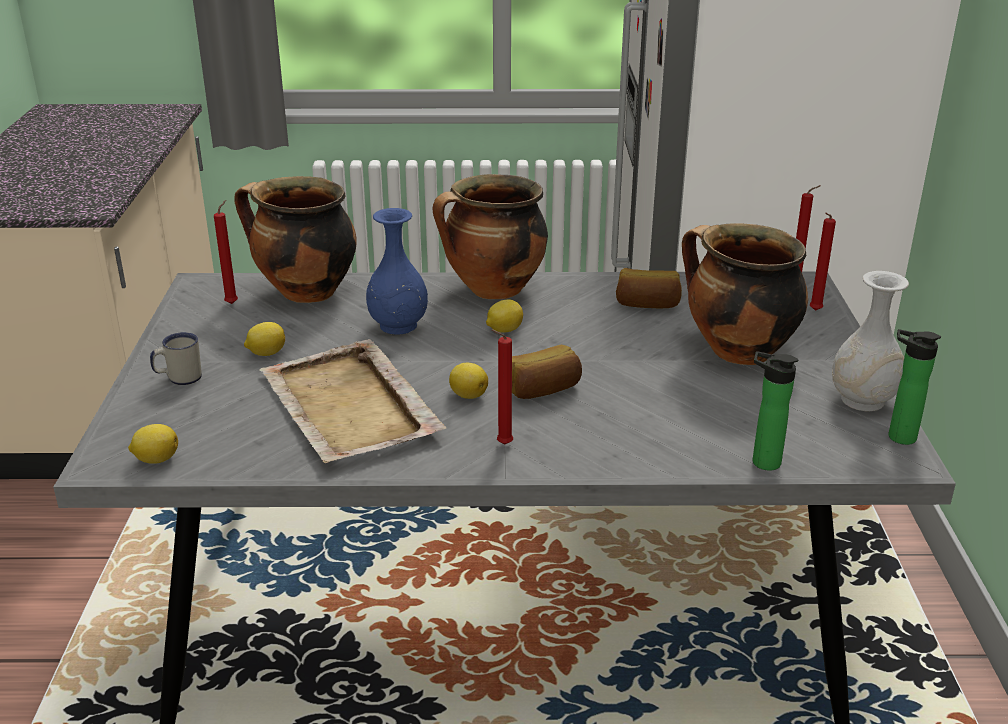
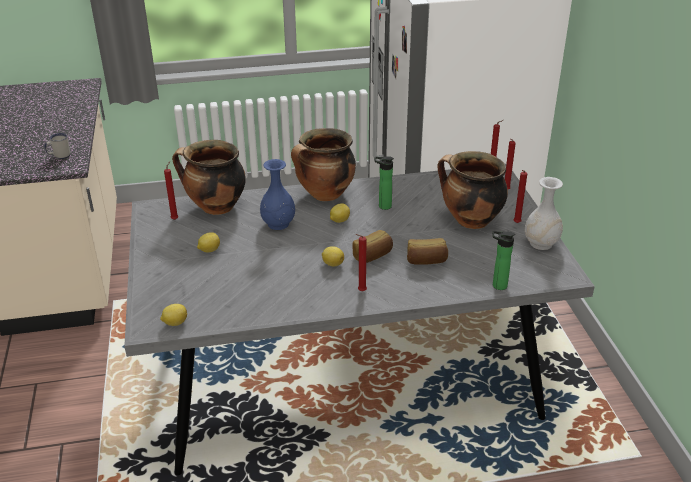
camera: 10 degrees left, 5 degrees up
(179, 378) = (165, 272): white mug -> white mug (59, 156)
(350, 407) = (270, 278): beige tray -> none
(647, 304) = (414, 195): bread -> bread (426, 261)
(822, 364) = (516, 223): none -> red candle
(897, 436) = (562, 263): bottle -> bottle (383, 206)

